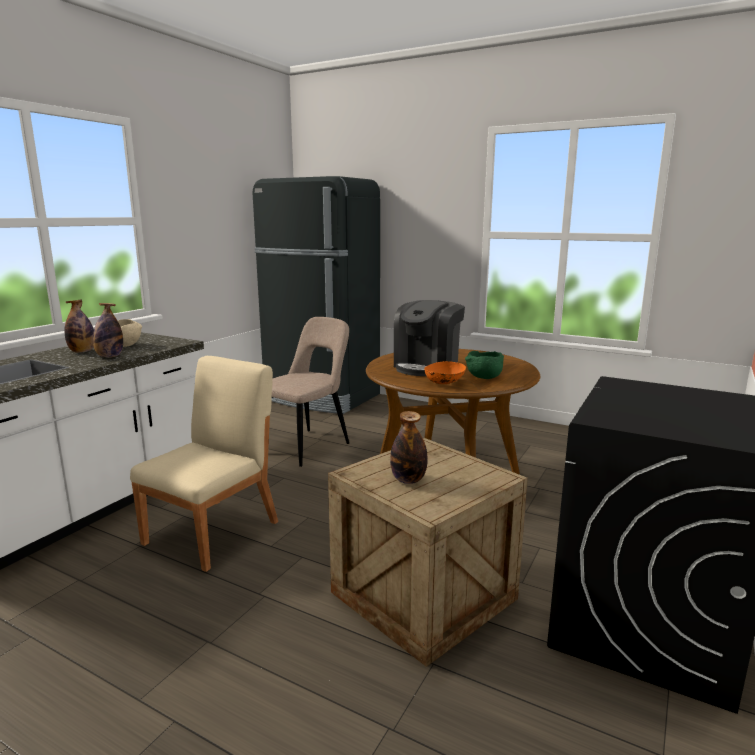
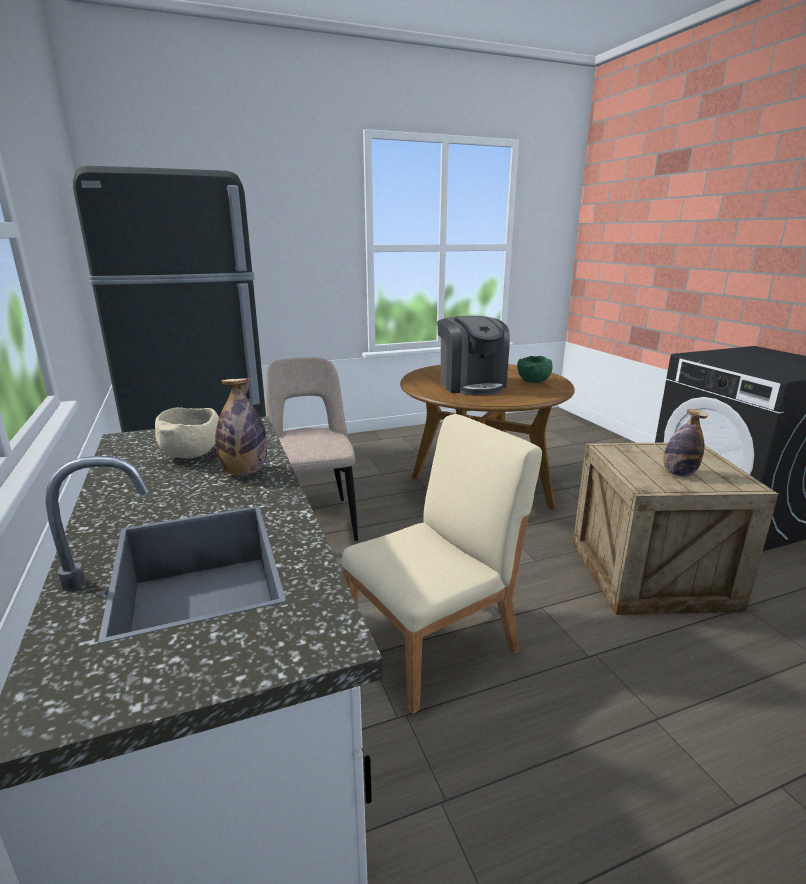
camera: 50 degrees left, 5 degrees up
(82, 352) = (162, 484): bottle -> none
(214, 532) = (434, 644): beige chair -> beige chair turned 75 degrees clockwise
(444, 383) = (530, 393): orange bowl -> none

